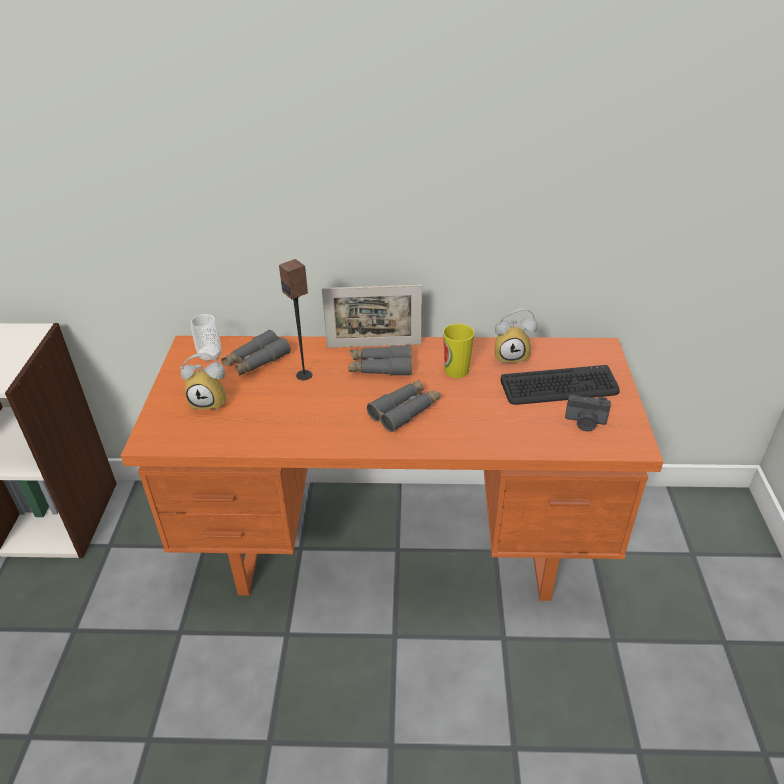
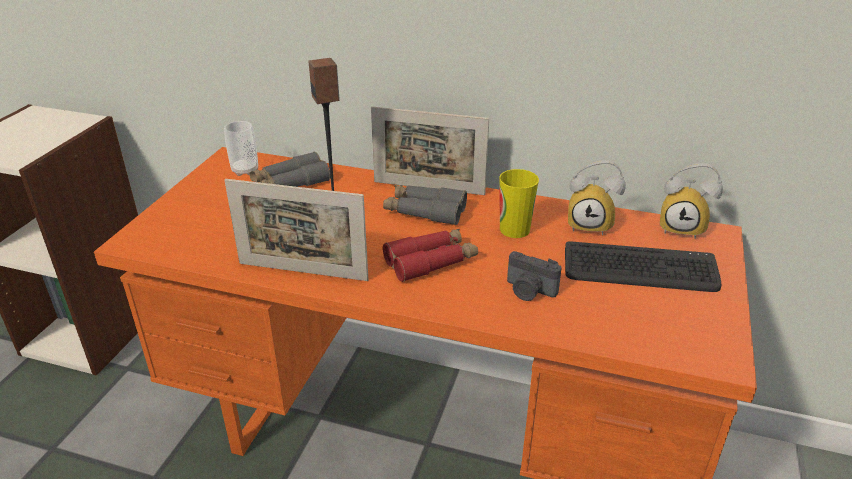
camera: 15 degrees right, 5 degrees down
(211, 401) = (219, 214): alarm clock -> alarm clock (683, 228)
(308, 438) = (302, 271): none -> picture frame
(405, 410) = (431, 262): grey binoculars -> red binoculars
(585, 423) = (659, 318): camera -> camera (529, 291)

